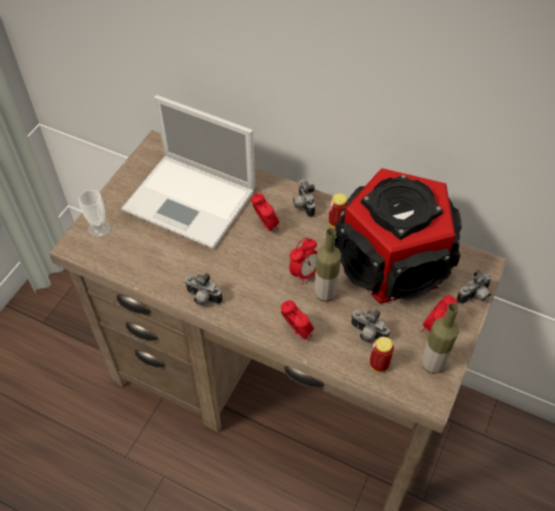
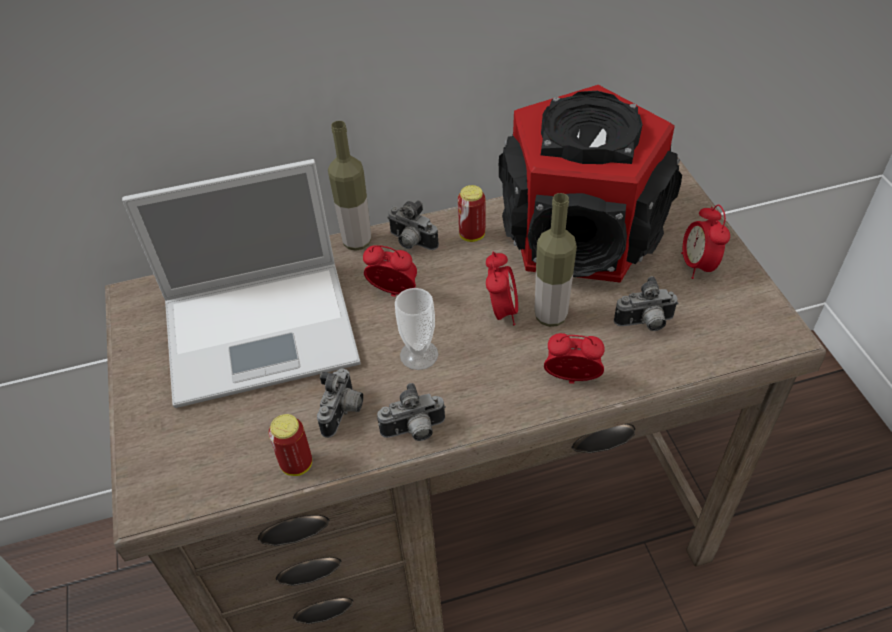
camera: 40 degrees left, 5 degrees down
(99, 228) = (164, 454): cup -> cup (419, 355)
(379, 364) = (695, 344): can -> can (297, 464)
(432, 364) = (742, 303): bottle -> bottle (357, 242)
(474, 297) = (695, 210): camera -> camera (344, 413)

